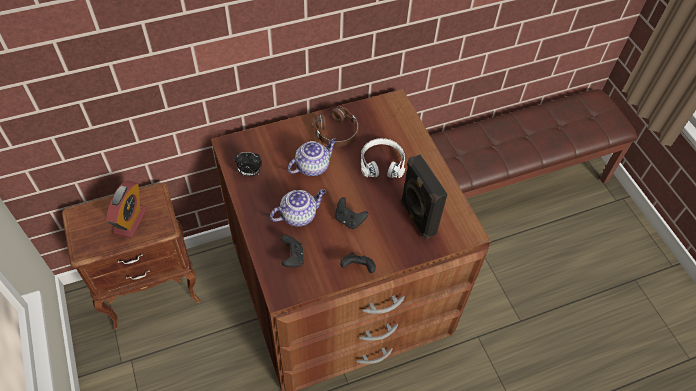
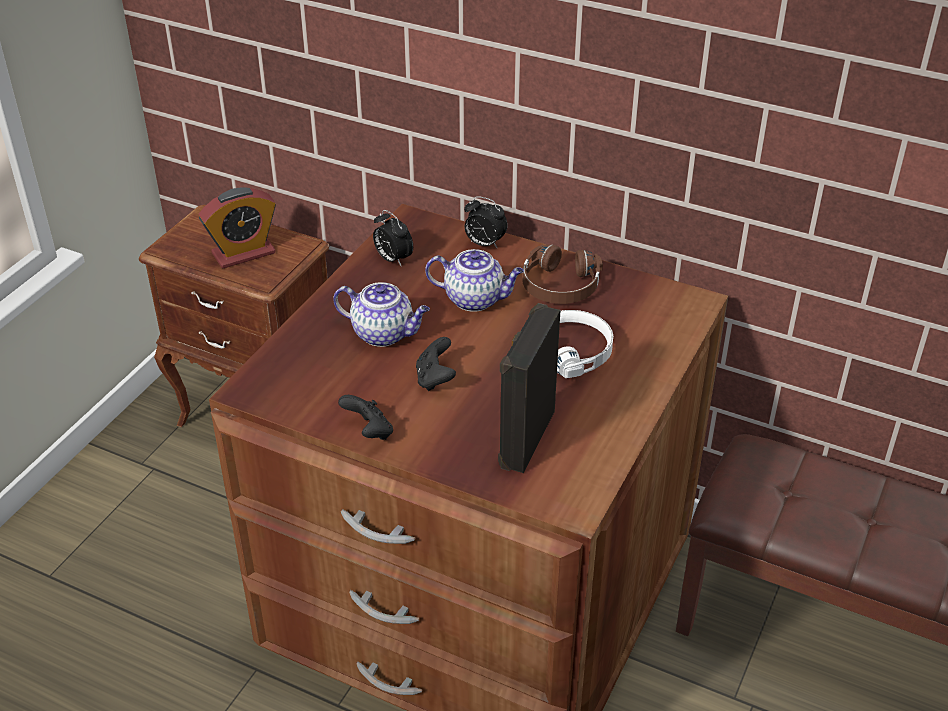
camera: 50 degrees right, 15 degrees down
(278, 134) = (484, 244): none -> alarm clock
(292, 258) = (312, 367): black game controller -> none

